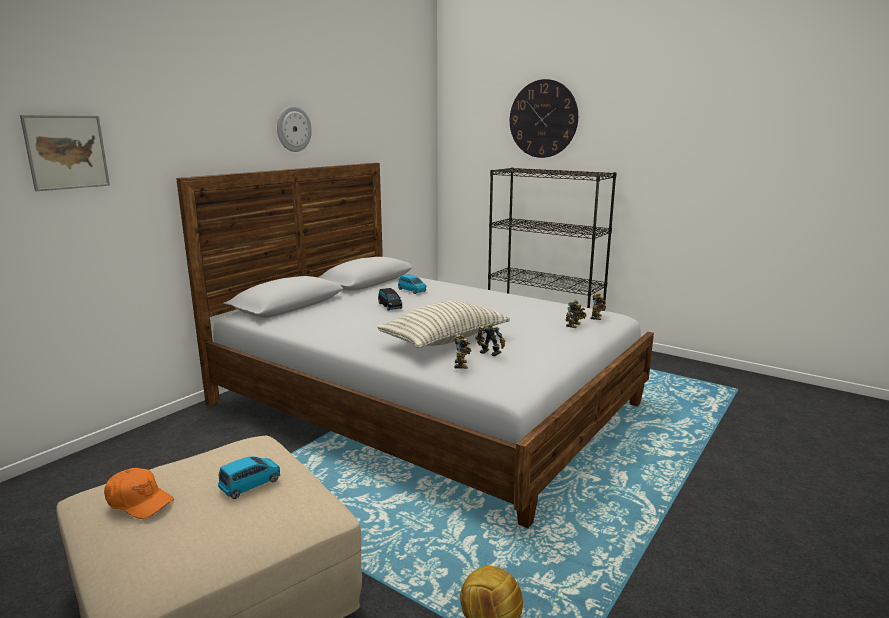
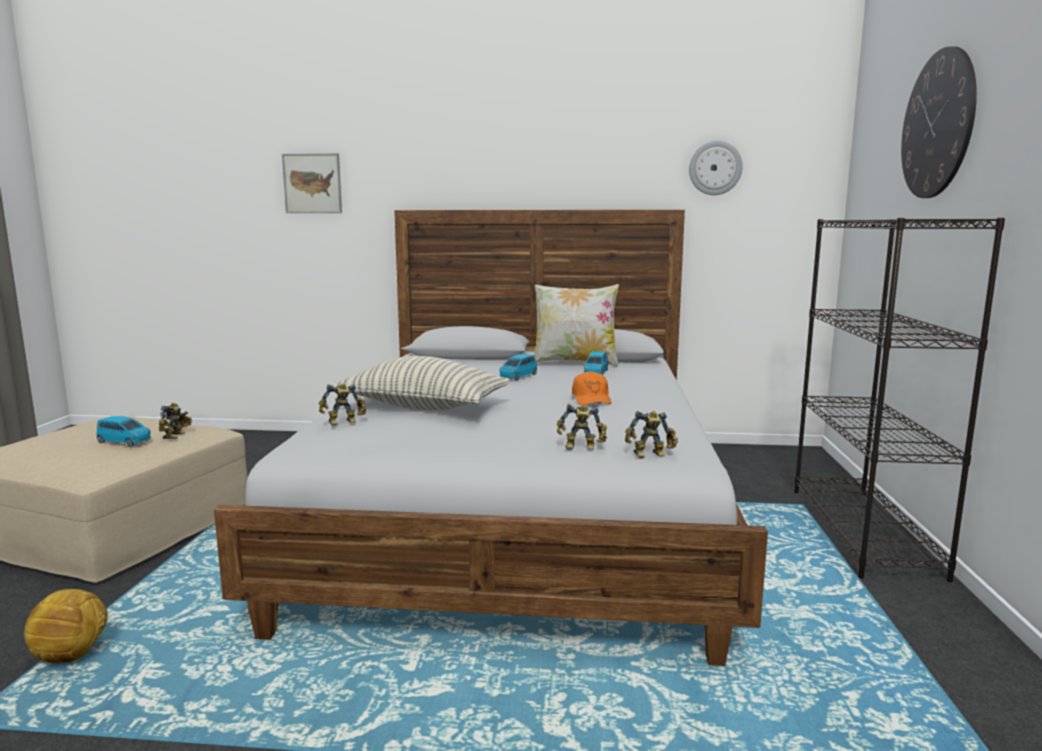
camera: 60 degrees right, 5 degrees down
(139, 501) = (95, 424): orange cap -> orange cap (591, 399)
(293, 129) = (552, 165): wall clock -> wall clock (715, 168)
(373, 288) = (575, 363): none -> pillow
(390, 306) = (518, 376): black toy car -> blue toy car
(490, 352) = (397, 425): toy robot -> toy robot (176, 435)

